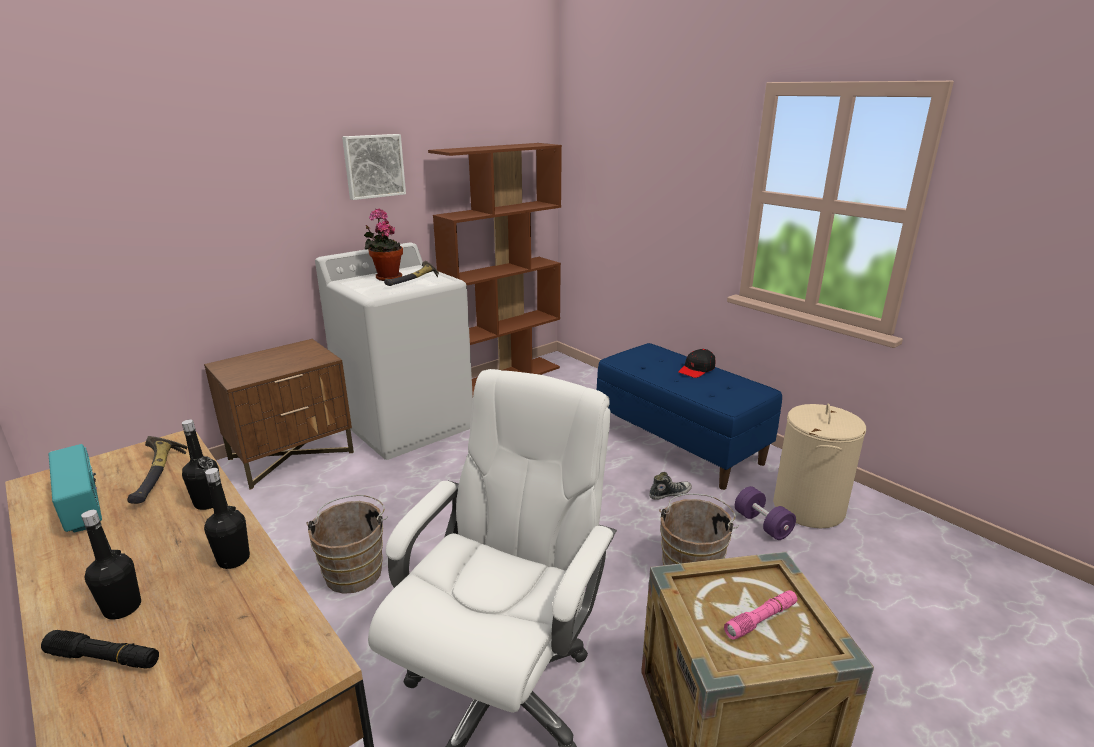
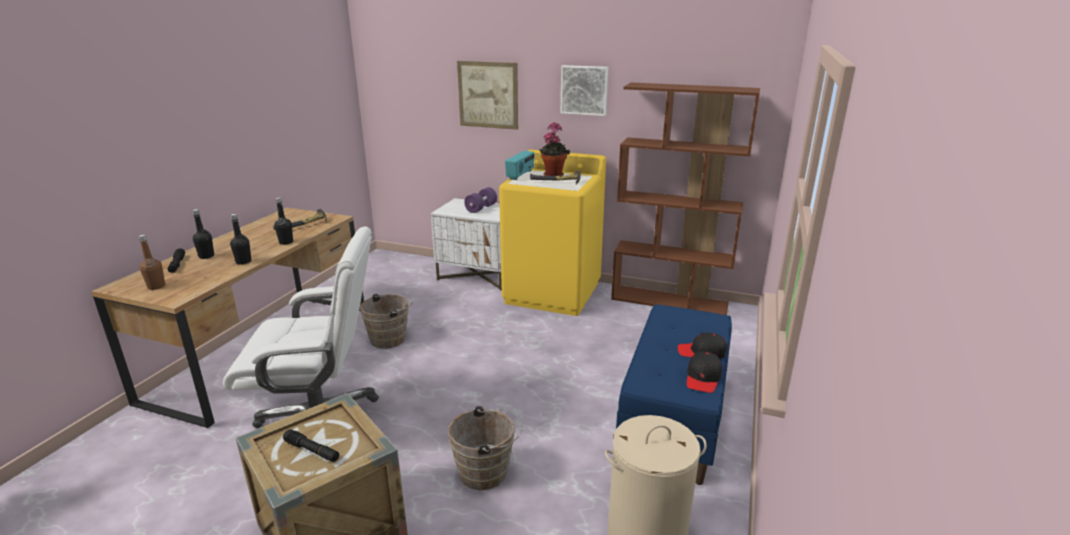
camera: 60 degrees right, 0 degrees up
(84, 508) = (272, 225): radio -> radio (520, 175)
(201, 697) = (156, 286): none -> brown bottle
(236, 191) = (488, 95): none -> picture
(292, 455) = (479, 275): brown nightstand -> white nightstand
(407, 424) = (553, 293): white washing machine -> yellow washing machine
(669, 493) = (582, 434): shoe -> none
(734, 381) = (703, 378): none -> black cap
(761, 620) = (312, 451): pink flashlight -> black flashlight
(762, 524) = (585, 503): purple dumbbell -> purple dumbbell (481, 208)

